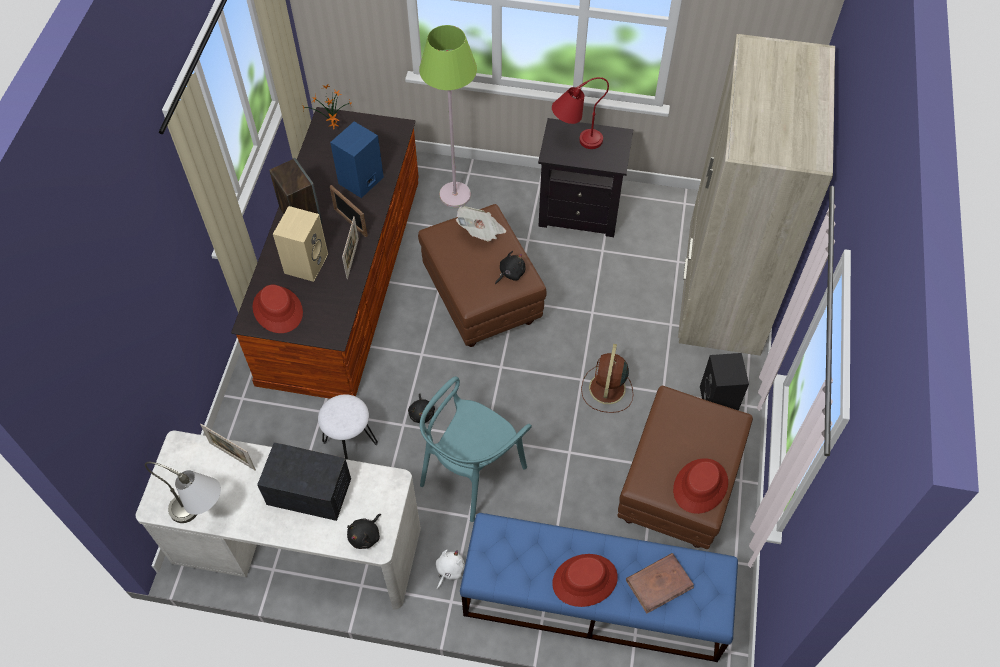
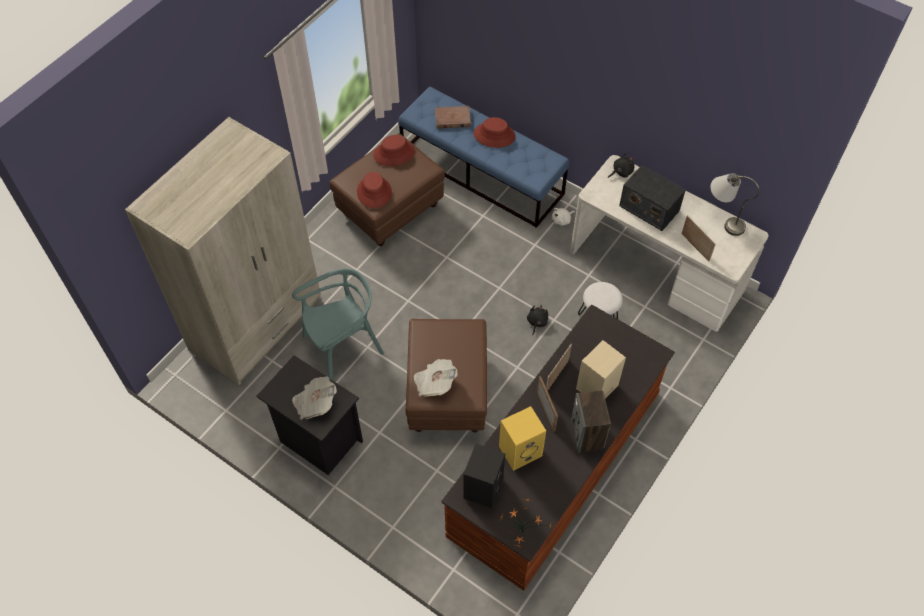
camera: 155 degrees left, 0 degrees up
(278, 310) = (632, 355): red hat -> red hat (374, 192)
(361, 181) = (520, 450): blue speaker -> yellow speaker
(454, 195) = (418, 507): green floor lamp -> none
(471, 472) = (520, 270): turquoise chair -> turquoise chair (343, 348)
(510, 273) = (431, 337): black plush toy -> none
(575, 142) = (315, 403): red table lamp -> newspaper
(607, 390) = (394, 286): brown fan -> none
(719, 401) = (323, 248): black speaker -> black speaker (482, 487)

